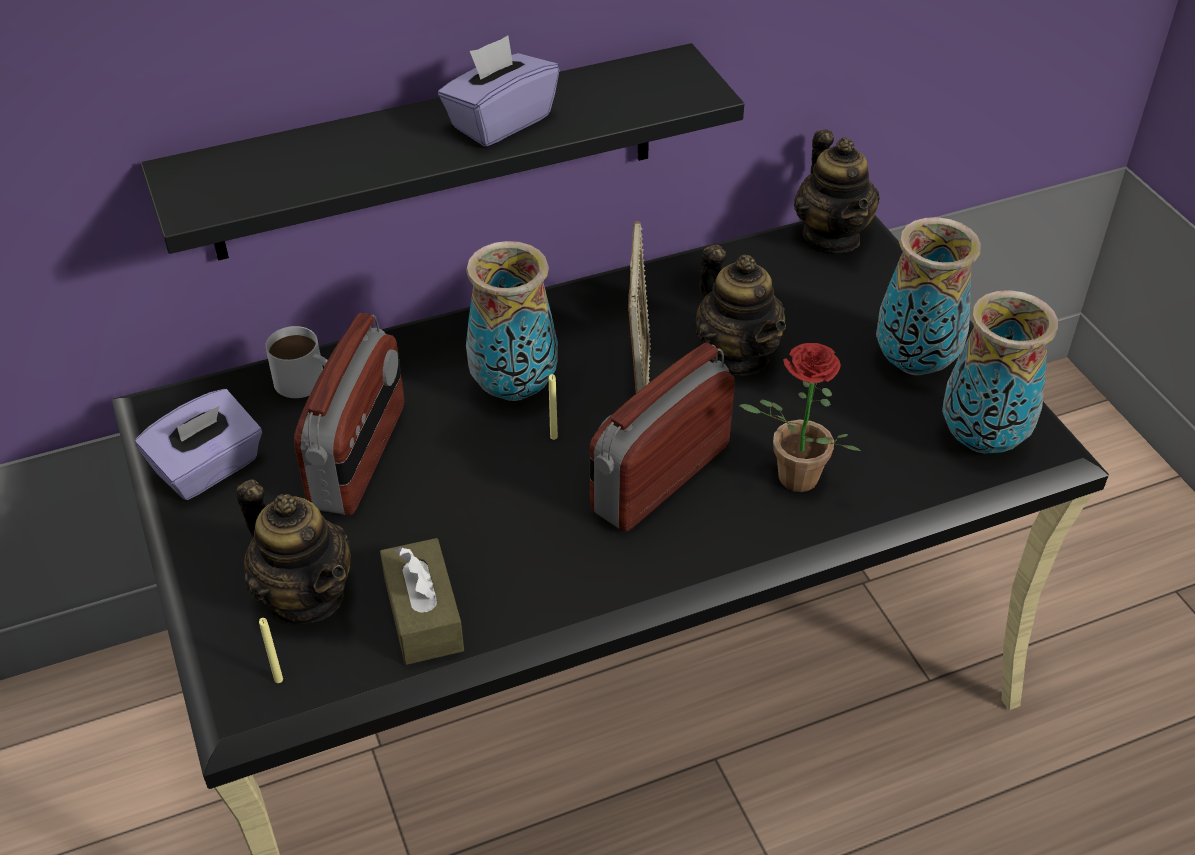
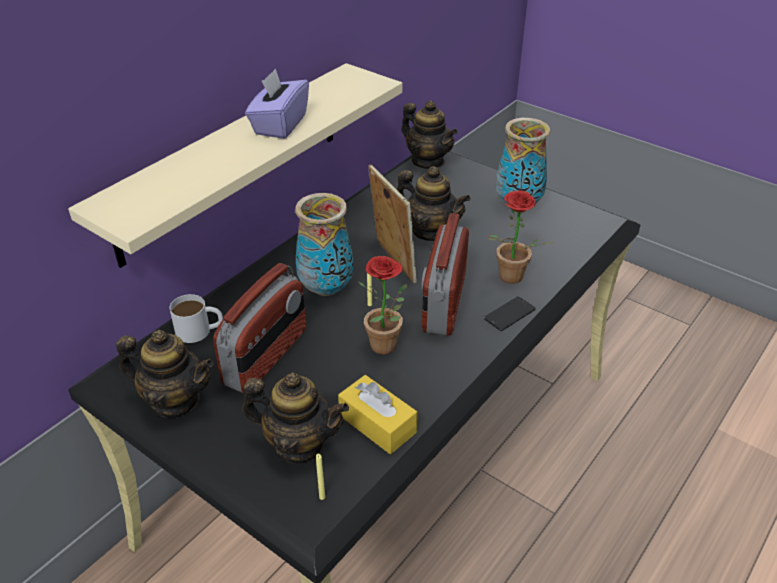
camera: 30 degrees left, 5 degrees down
(208, 468) = (175, 400): purple tissue box -> teapot
(360, 457) = (266, 357): radio -> radio turned 45 degrees clockwise
(423, 615) = (377, 424): brown tissue box -> yellow tissue box
(436, 153) = (231, 161): black shelf -> beige shelf
(523, 513) = (387, 348): none -> potted plant
(743, 537) = (509, 314): none -> phone
(980, 440) = (577, 228): vase -> none

